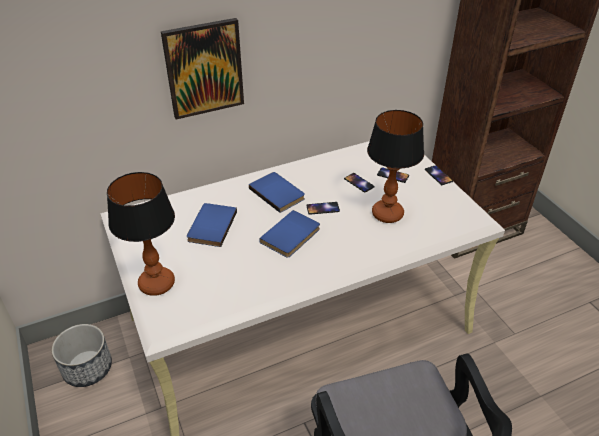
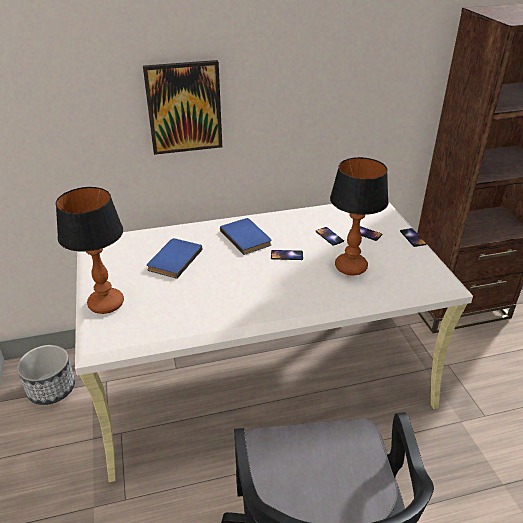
camera: 10 degrees right, 5 degrees down
(292, 236) = (249, 277): blue book -> none

